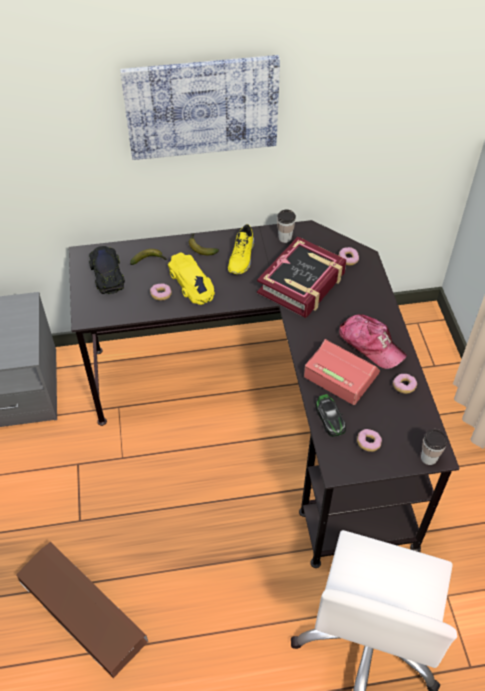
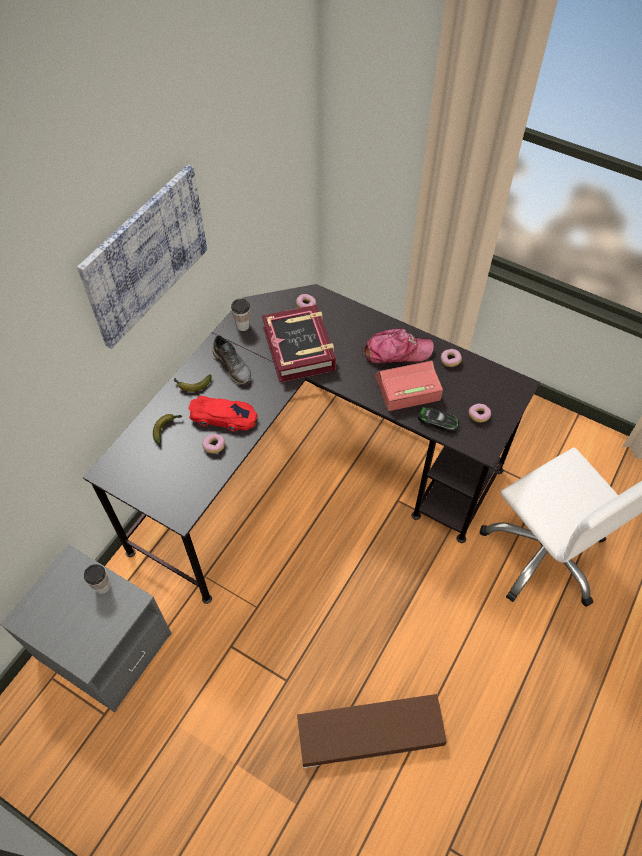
camera: 50 degrees left, 5 degrees up
(107, 273) = (148, 468): black toy car -> none
(191, 283) = (223, 417): yellow toy car -> red toy car
(242, 257) = (233, 366): yellow shoe -> grey shoe
(429, 458) = (519, 391): cup -> cup (102, 587)

